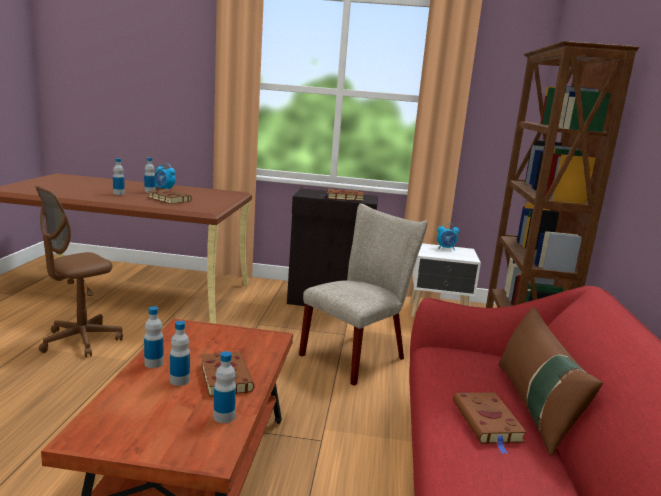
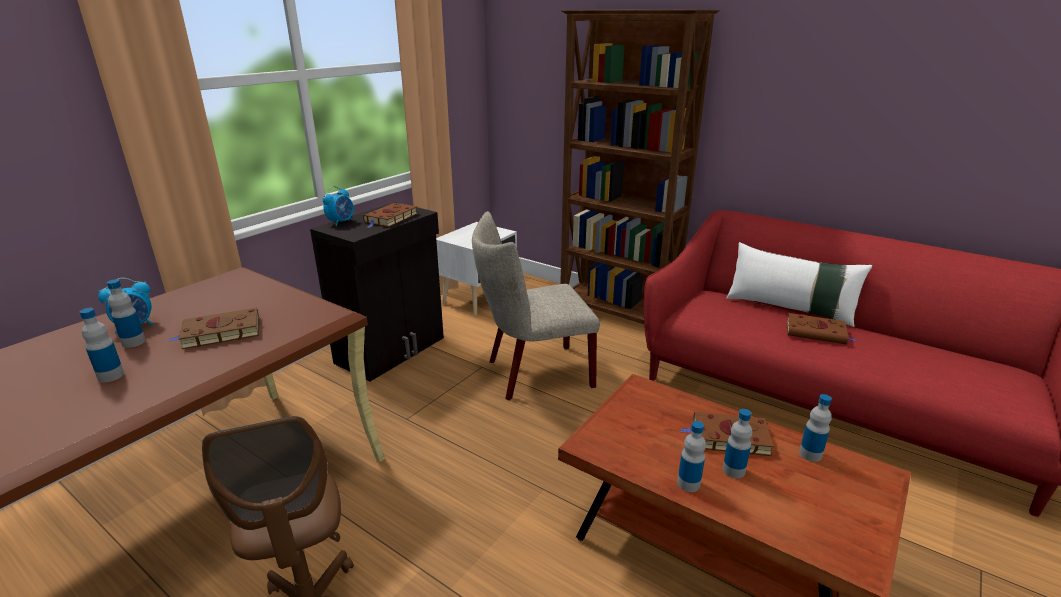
camera: 60 degrees left, 10 degrees up
(358, 355) = (533, 374): beige chair -> beige chair turned 90 degrees counterclockwise
(446, 248) = (466, 232): alarm clock -> alarm clock (341, 222)
(535, 407) = (789, 308): brown pillow -> white pillow

